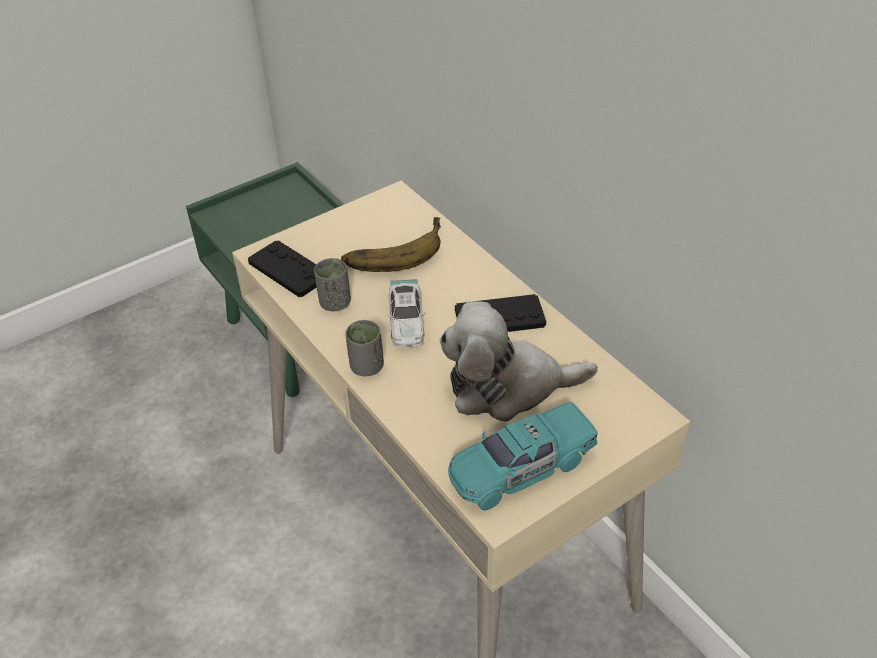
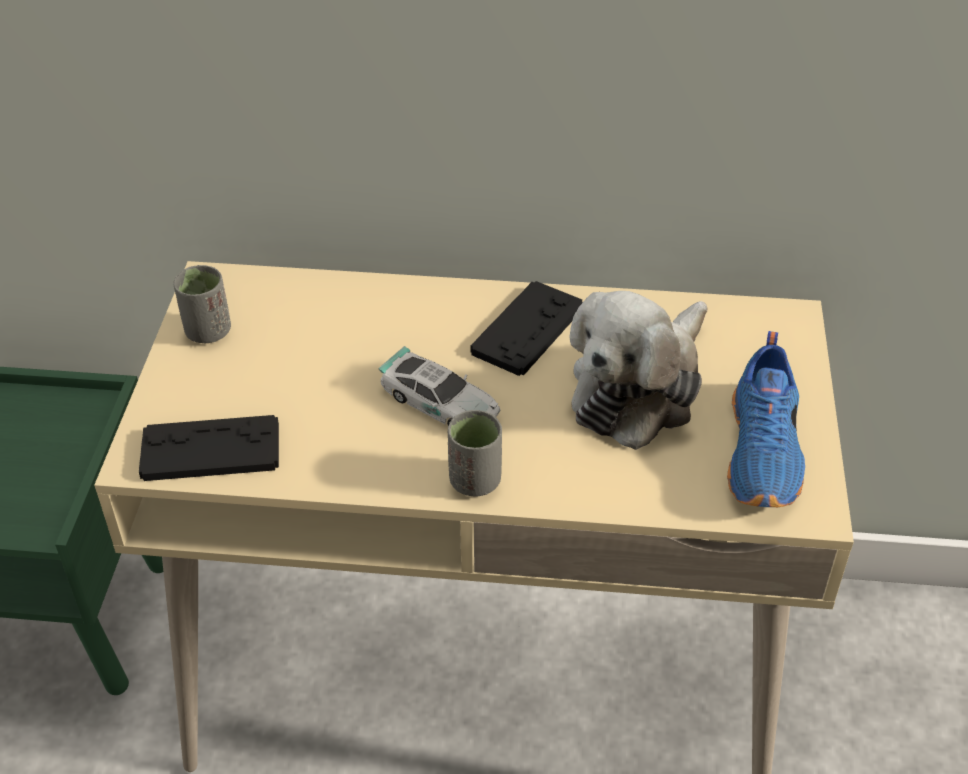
camera: 50 degrees left, 0 degrees up
(335, 303) = (330, 444): grey cup -> grey cup (208, 332)
(392, 250) = (303, 341): banana -> none
(520, 468) = (765, 452): turquoise toy car -> blue shoe

